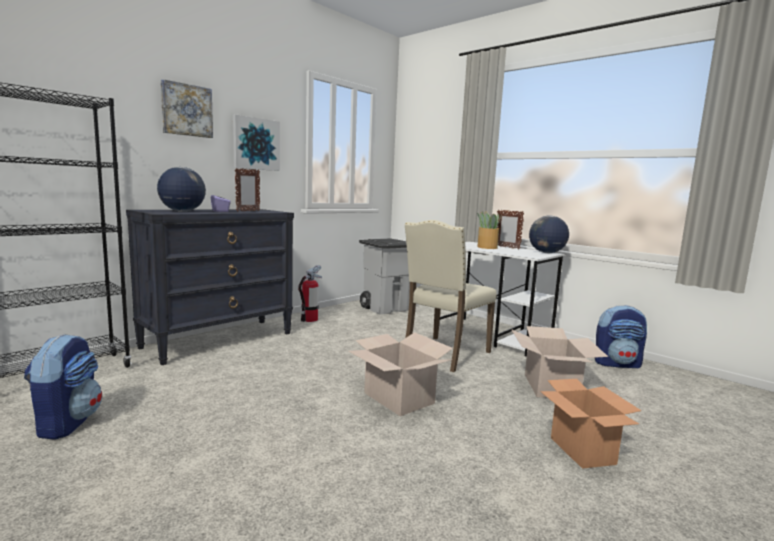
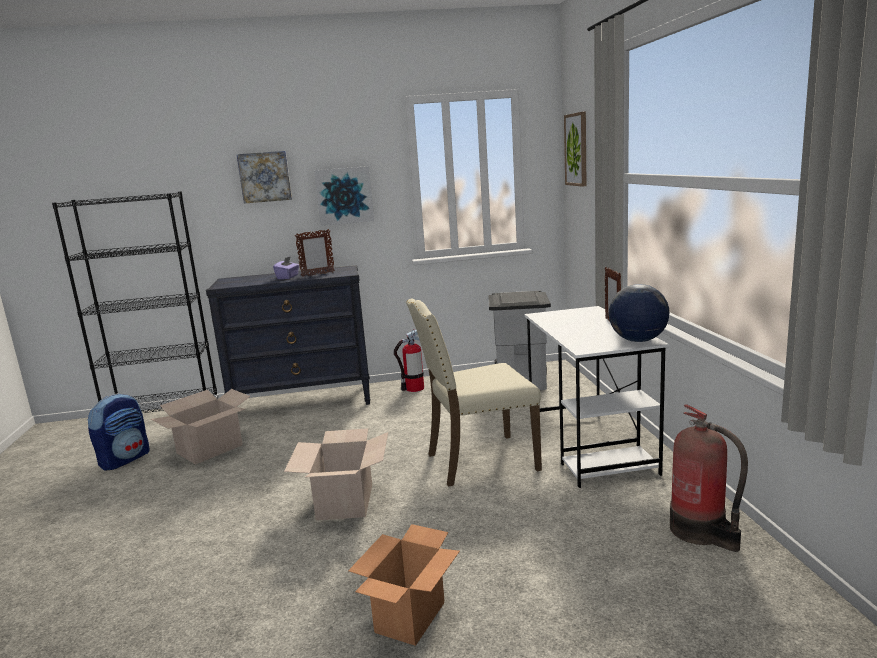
camera: 40 degrees right, 5 degrees up
(182, 211) = (250, 280): globe -> none
(419, 139) = (577, 149): none -> picture
(487, 247) = (578, 323): potted plant -> none
(550, 386) = (526, 535): cardboard box -> cardboard box (209, 449)
(617, 363) = (701, 532): backpack -> fire extinguisher

